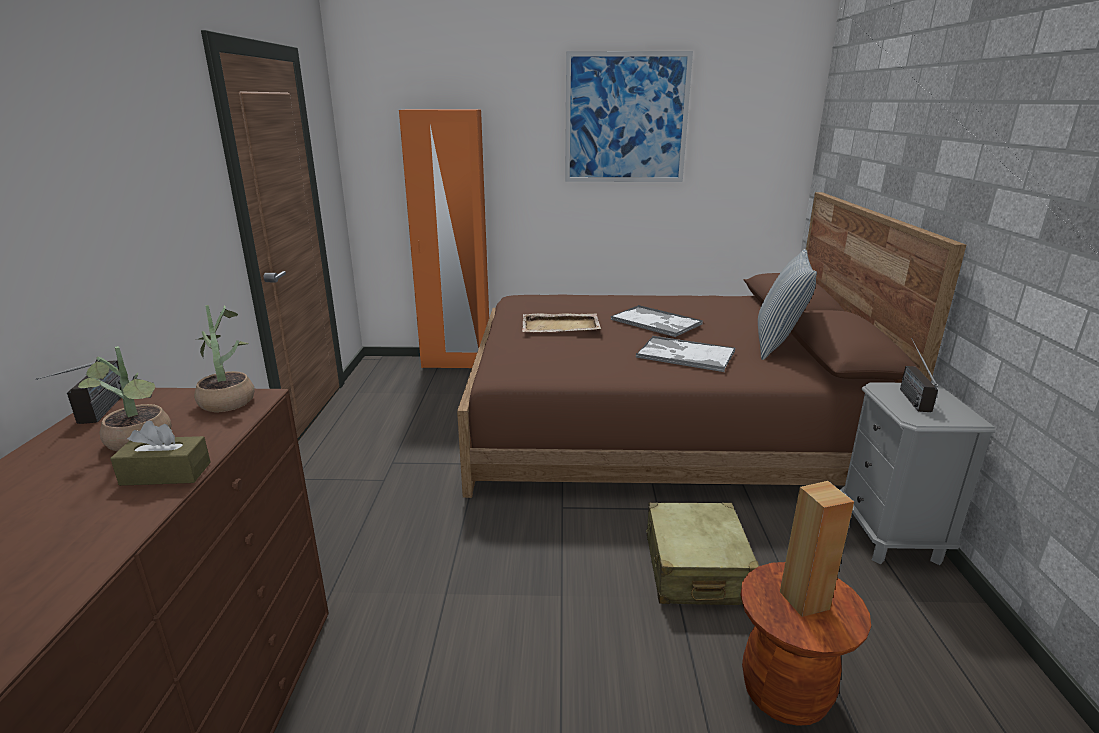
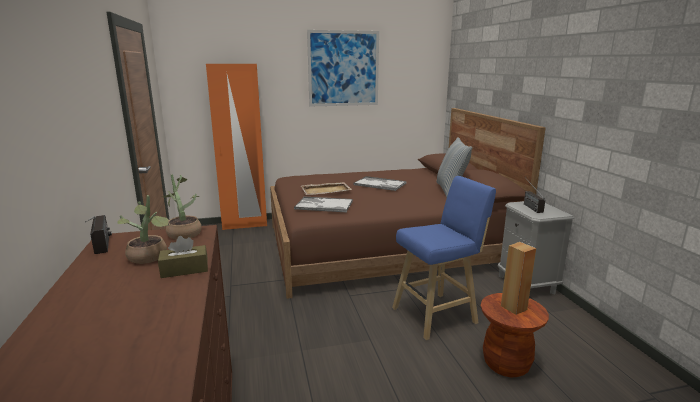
camera: 15 degrees left, 5 degrees down
(684, 355) = (405, 199): tray -> tray (323, 205)
(695, 569) = (437, 315): beige suitcase -> blue stool

